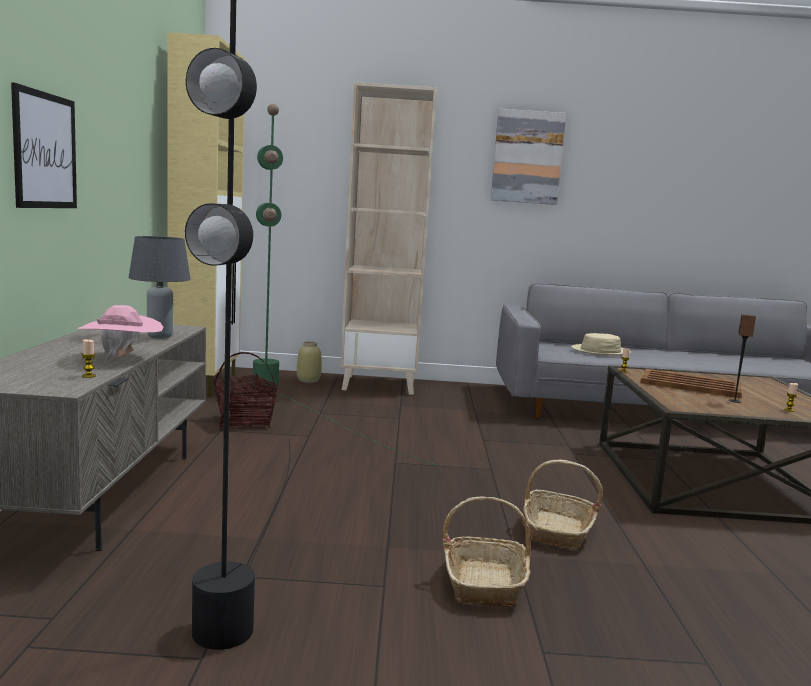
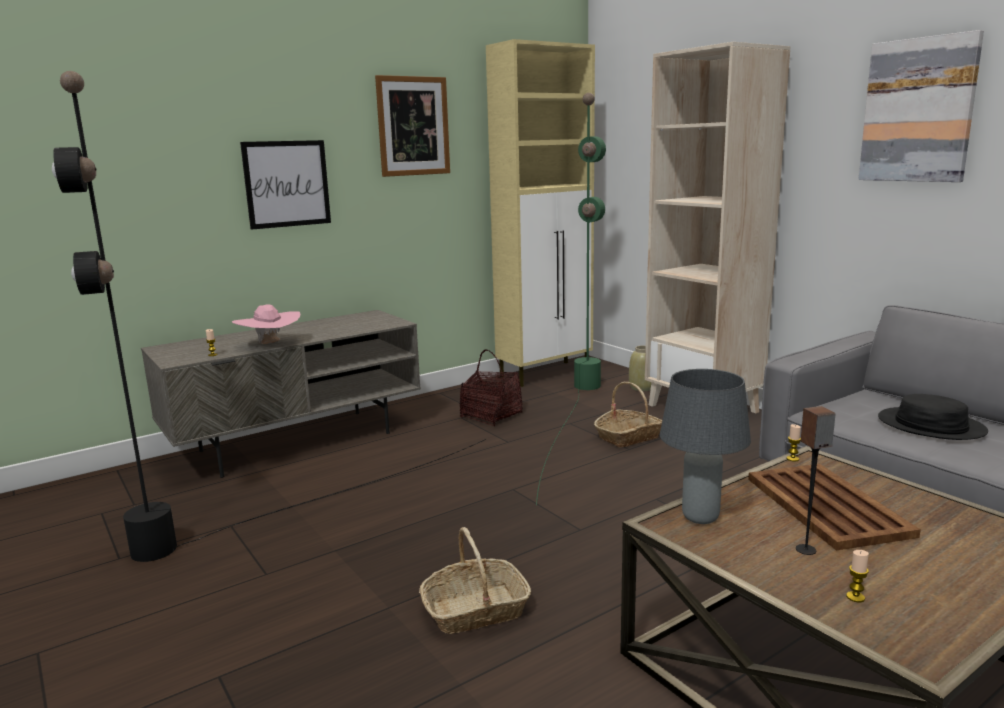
camera: 55 degrees right, 5 degrees up
(125, 104) = (413, 126): none -> picture
(159, 337) = (352, 329): grey table lamp -> grey table lamp (699, 517)
(485, 583) = (315, 611): basket -> basket (629, 437)
(600, 351) = (930, 426): beige hat -> black hat

